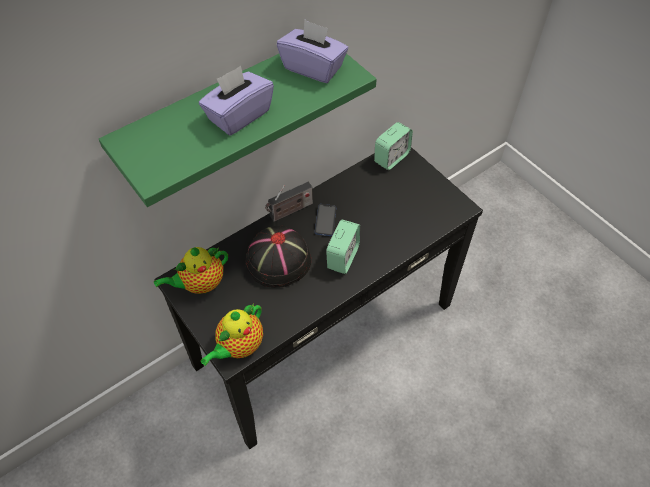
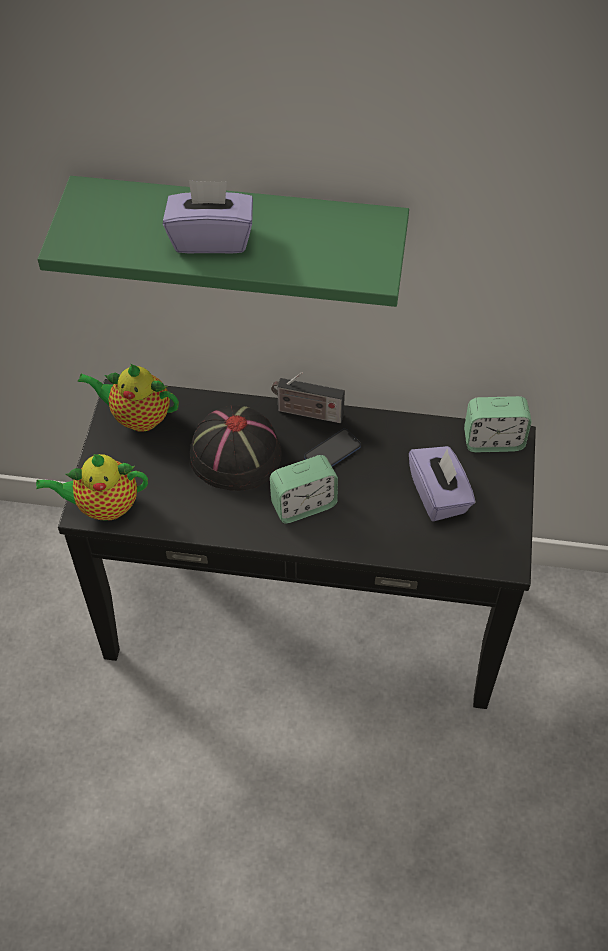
camera: 45 degrees right, 0 degrees up
(313, 68) = (347, 239): purple tissue box -> purple tissue box (439, 495)

